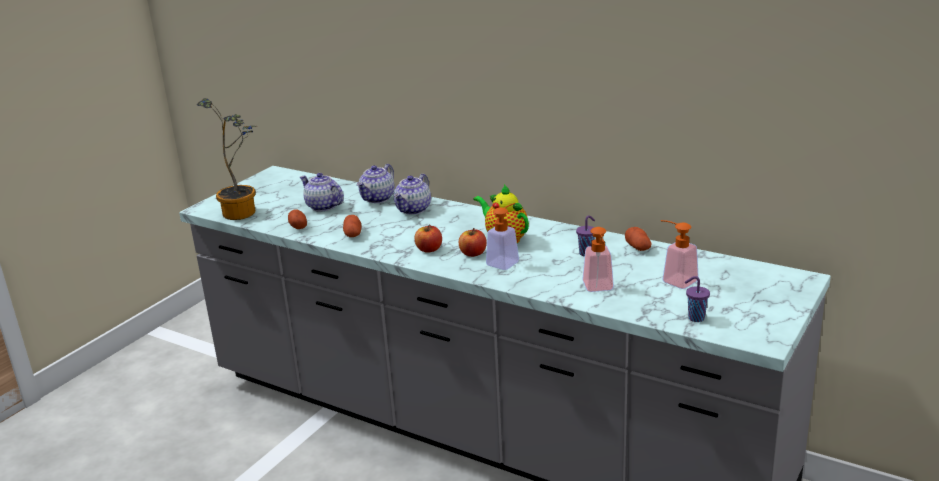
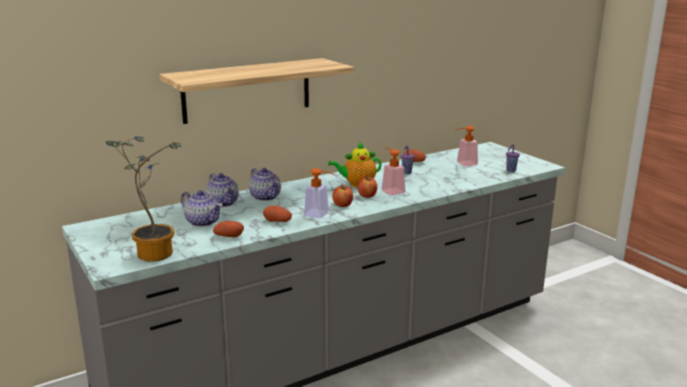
camera: 65 degrees left, 5 degrees down
(322, 206) = (203, 222): teapot -> teapot turned 120 degrees counterclockwise
(432, 82) = (247, 90): none -> shelf
(599, 289) = (455, 179): soap dispenser -> soap dispenser (320, 215)

